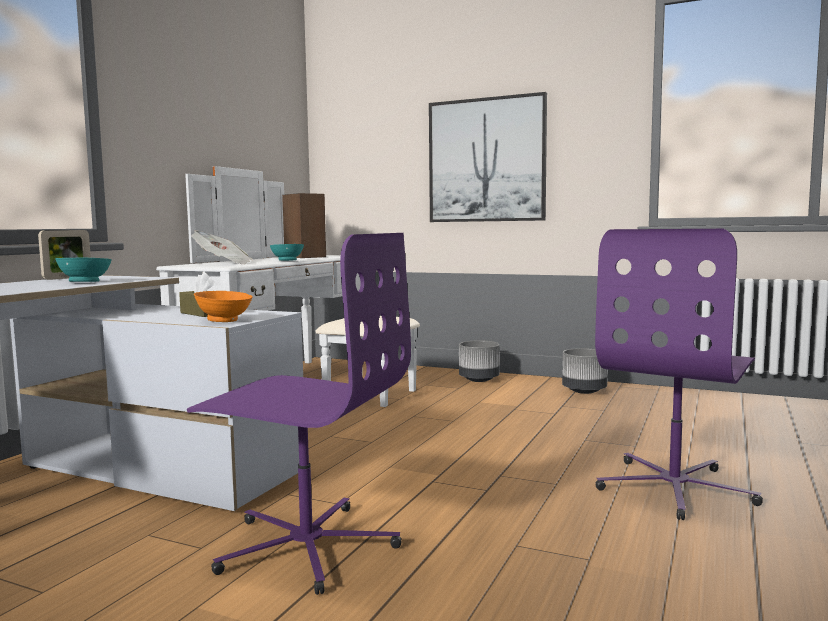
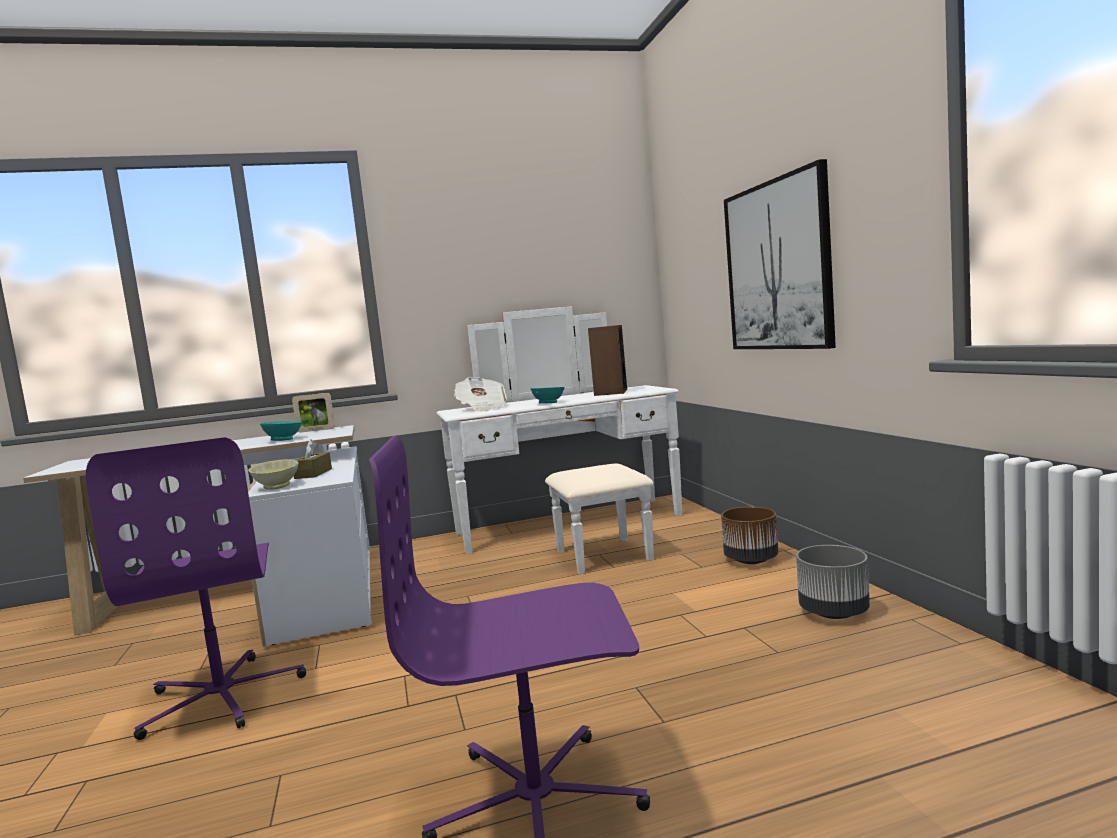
camera: 50 degrees right, 0 degrees up
(224, 321) = (276, 487): orange bowl -> beige bowl
(479, 380) = (751, 560): grey planter -> brown planter

